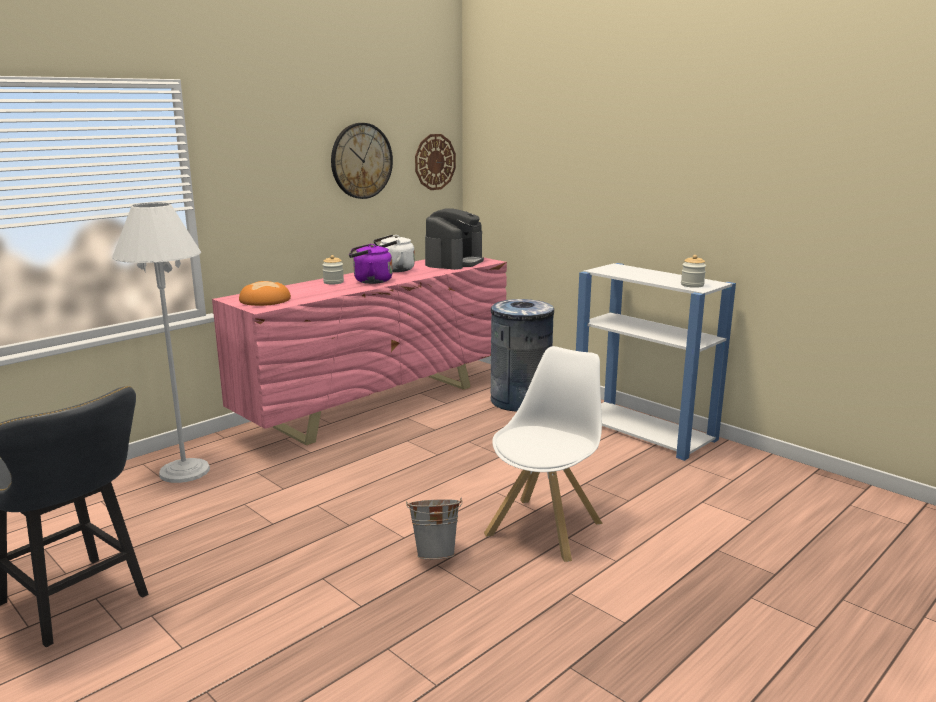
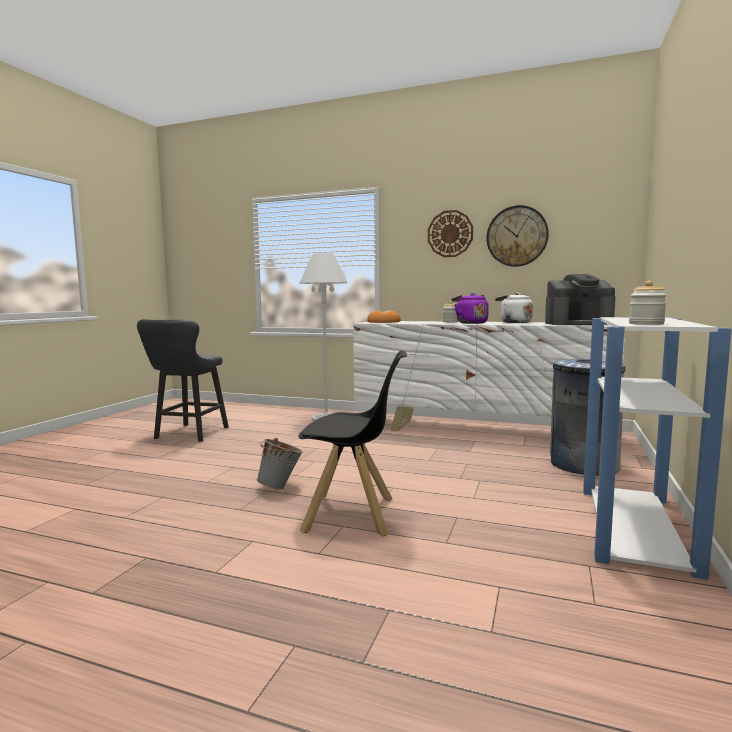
camera: 65 degrees right, 10 degrees down
(379, 406) = (479, 431): pink cabinet -> white cabinet
(434, 162) = (604, 237): wall clock -> wall clock (450, 234)
(546, 527) = (353, 514): white chair -> black chair

